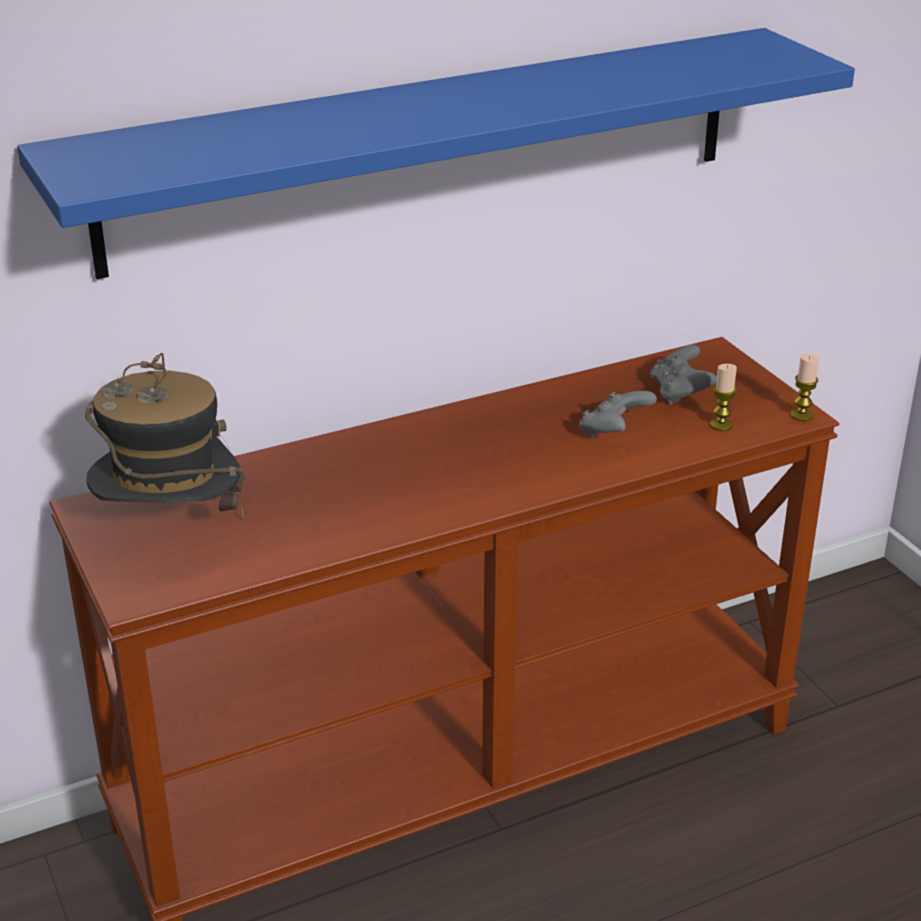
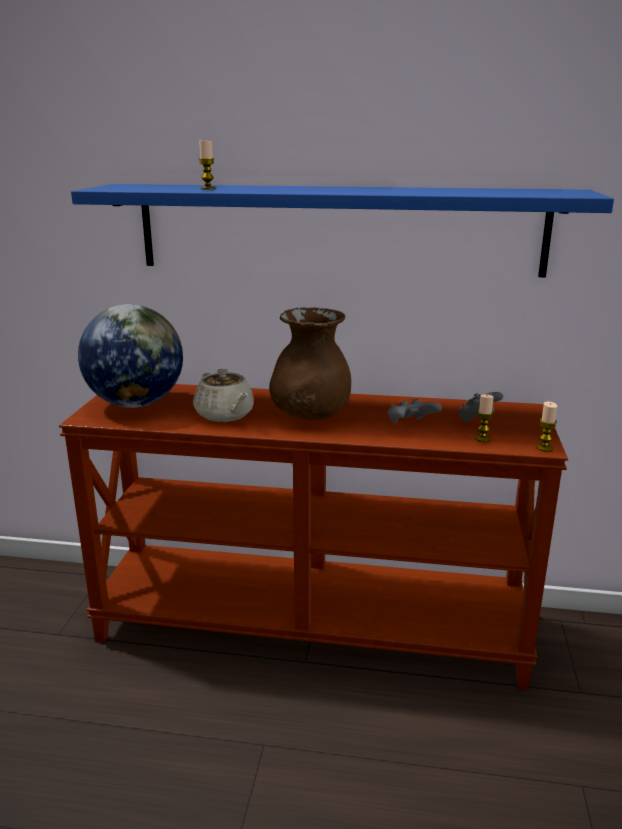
camera: 35 degrees right, 10 degrees down
(172, 536) = (136, 403): hat -> globe
(271, 142) = (208, 188): none -> candle
(346, 507) = (225, 415): none -> beige teapot
(467, 464) = (310, 416): none -> brown vase

